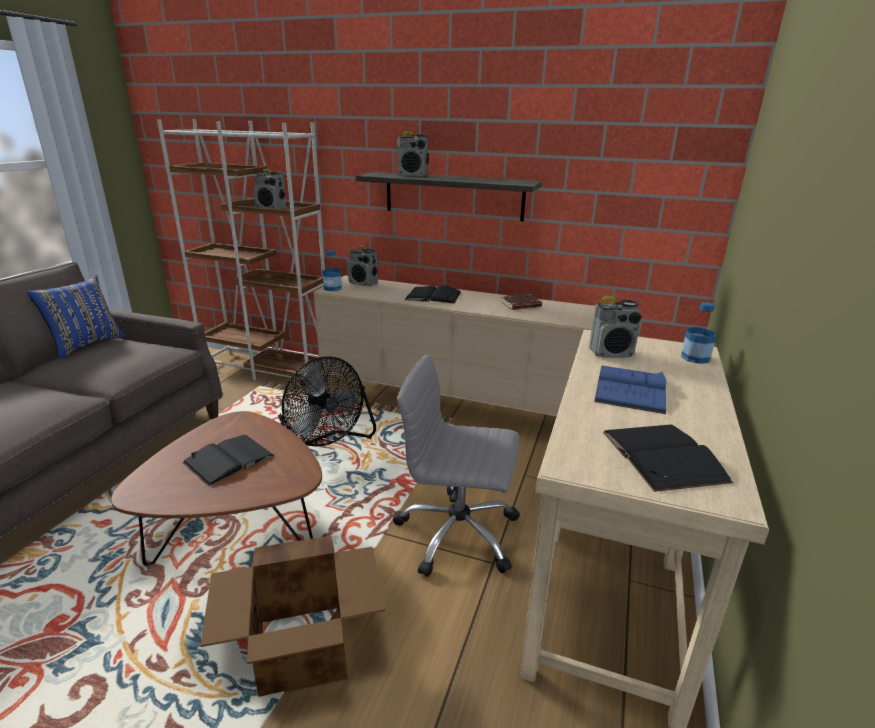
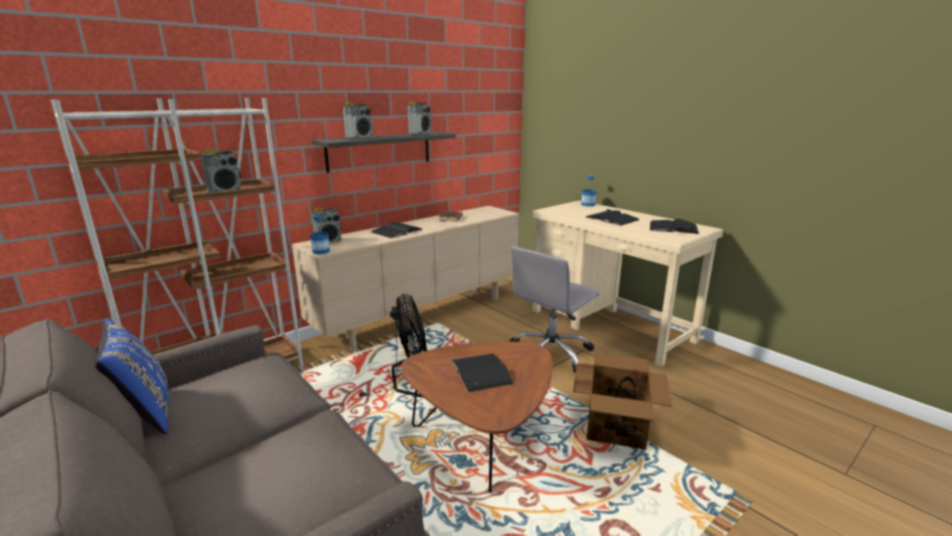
camera: 60 degrees left, 5 degrees down
(612, 353) = (570, 213): radio -> radio (420, 134)
(630, 389) = (611, 218): blue book -> black book

